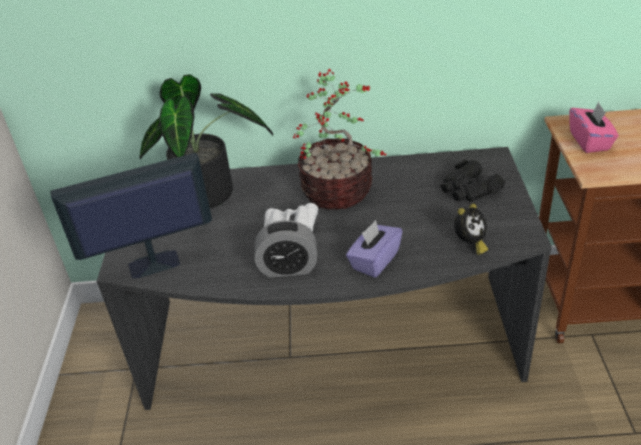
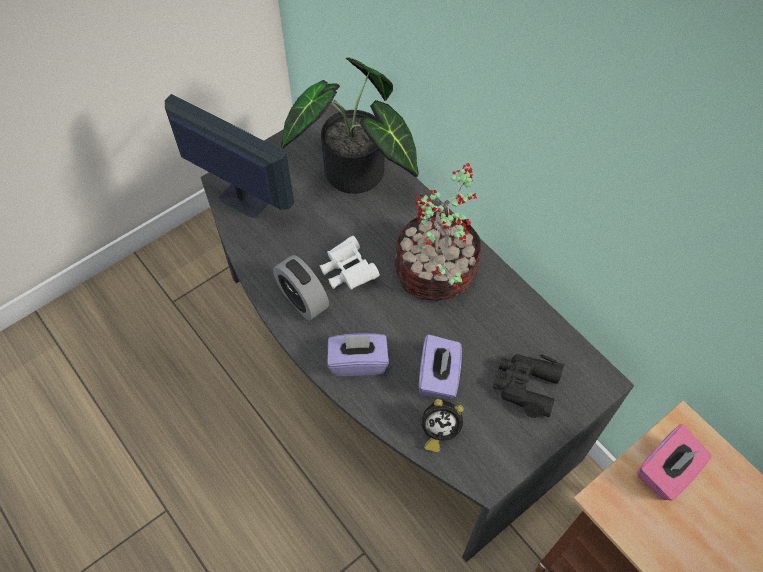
camera: 50 degrees right, 20 degrees up
(425, 225) = (439, 376): none -> purple tissue box

